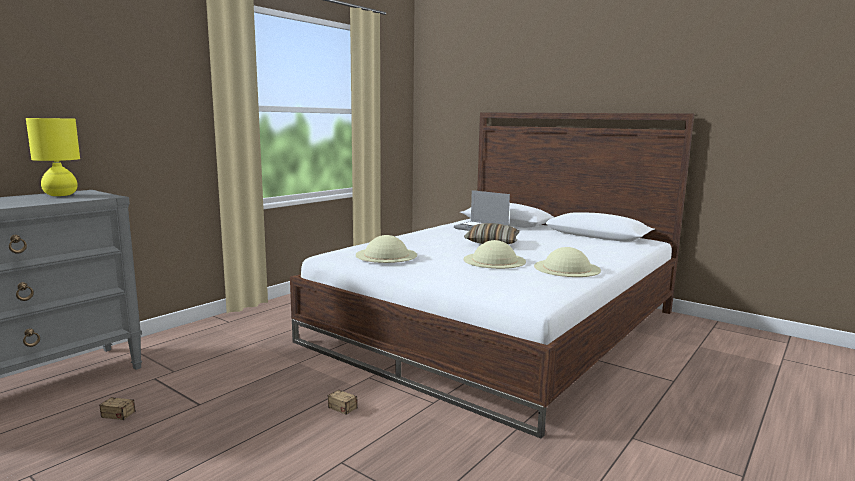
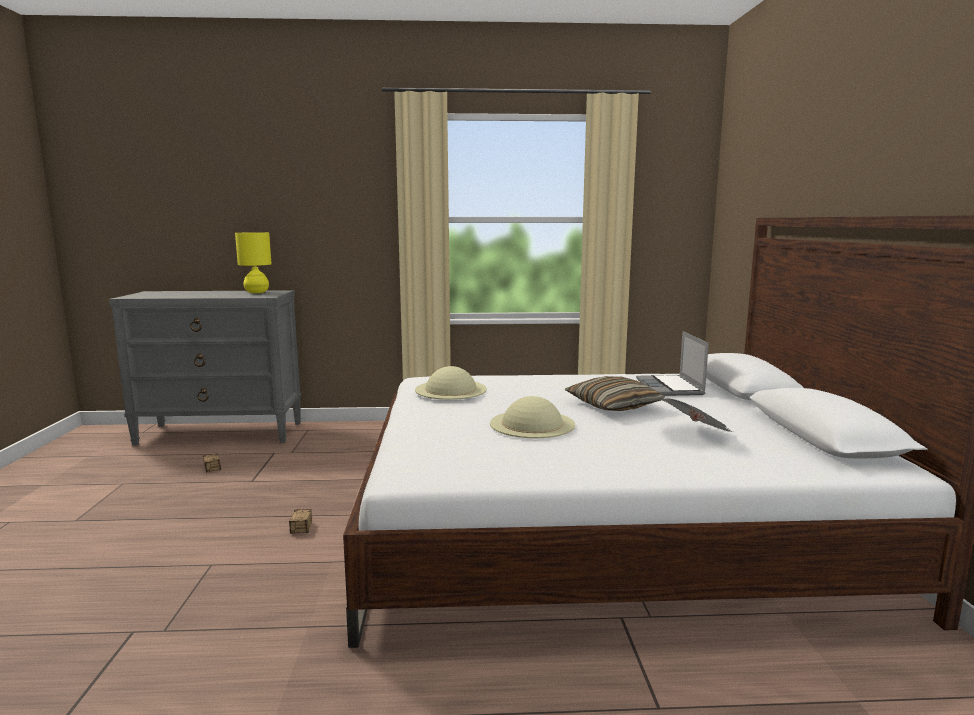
camera: 50 degrees right, 0 degrees up
(565, 246) = (697, 434): none -> newspaper
(567, 268) = (579, 458): beige hat -> none

